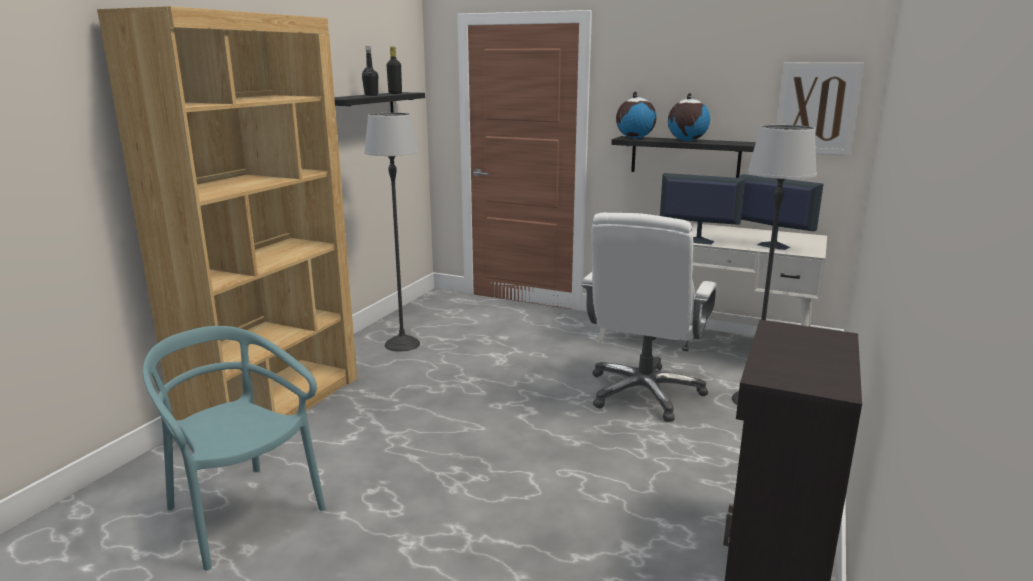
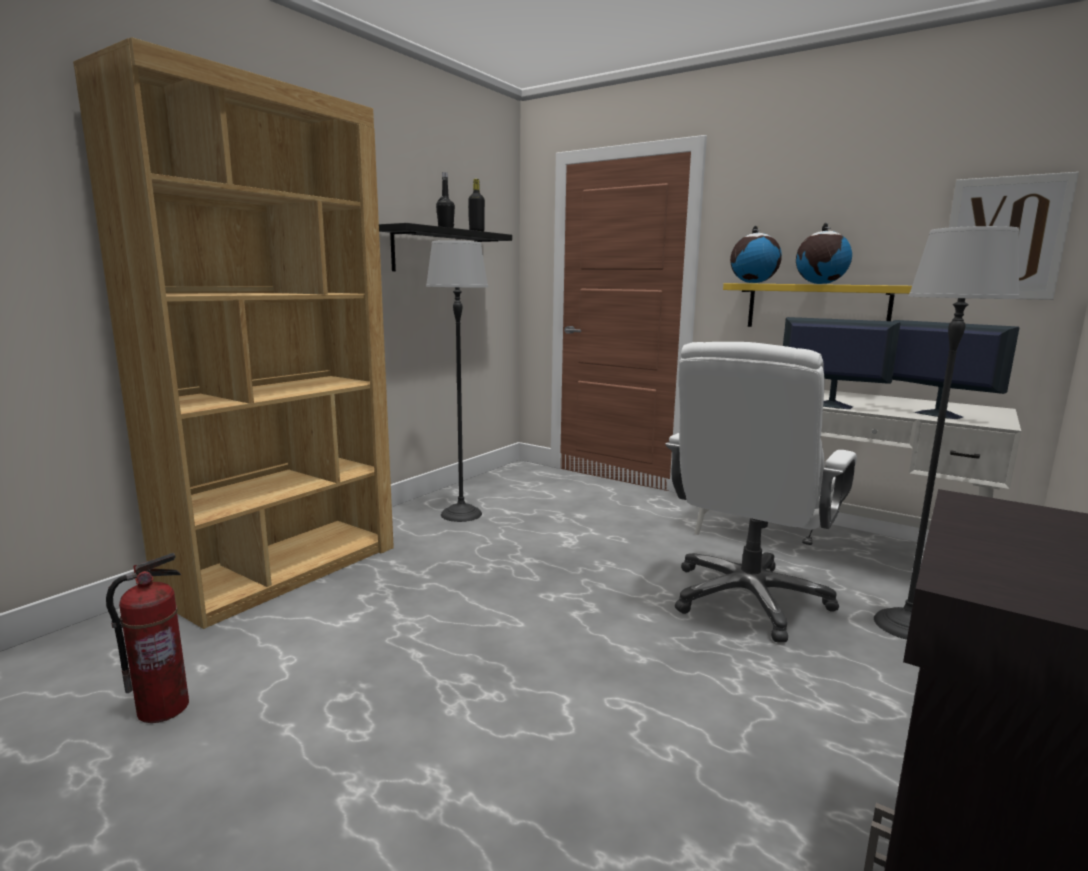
camera: 10 degrees right, 5 degrees down
(242, 513) = (164, 708): turquoise chair -> fire extinguisher
(685, 157) = (817, 307): black shelf -> yellow shelf

